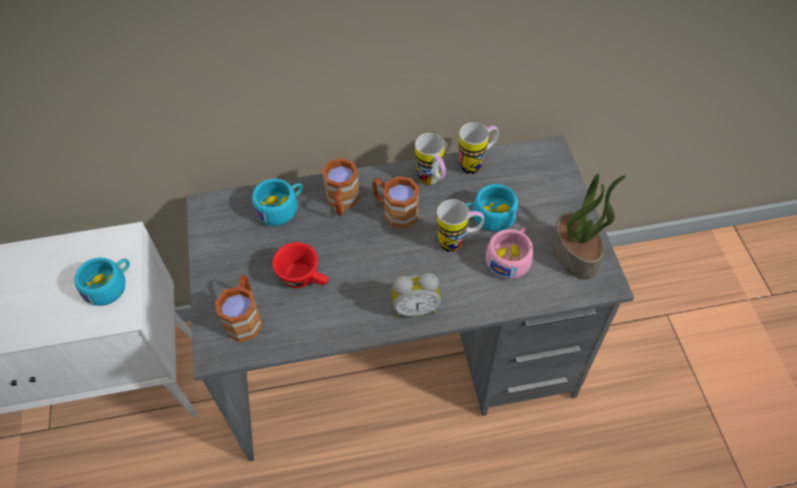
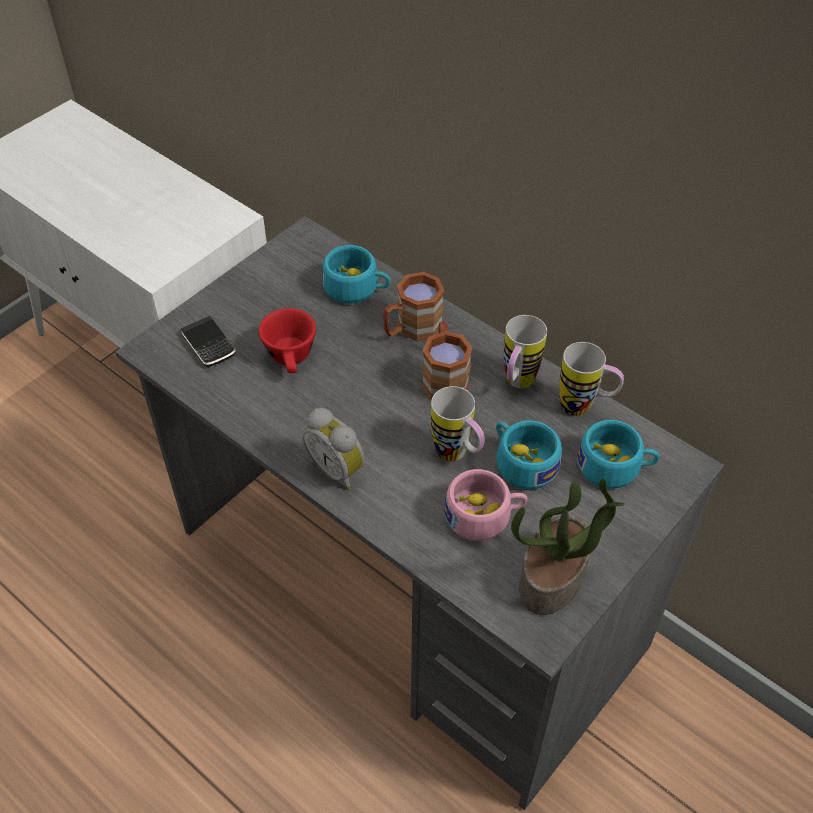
camera: 50 degrees right, 5 degrees down
(110, 285) = (176, 243): turquoise cup -> turquoise cup (615, 467)
(245, 317) = (208, 344): brown mug -> phone

